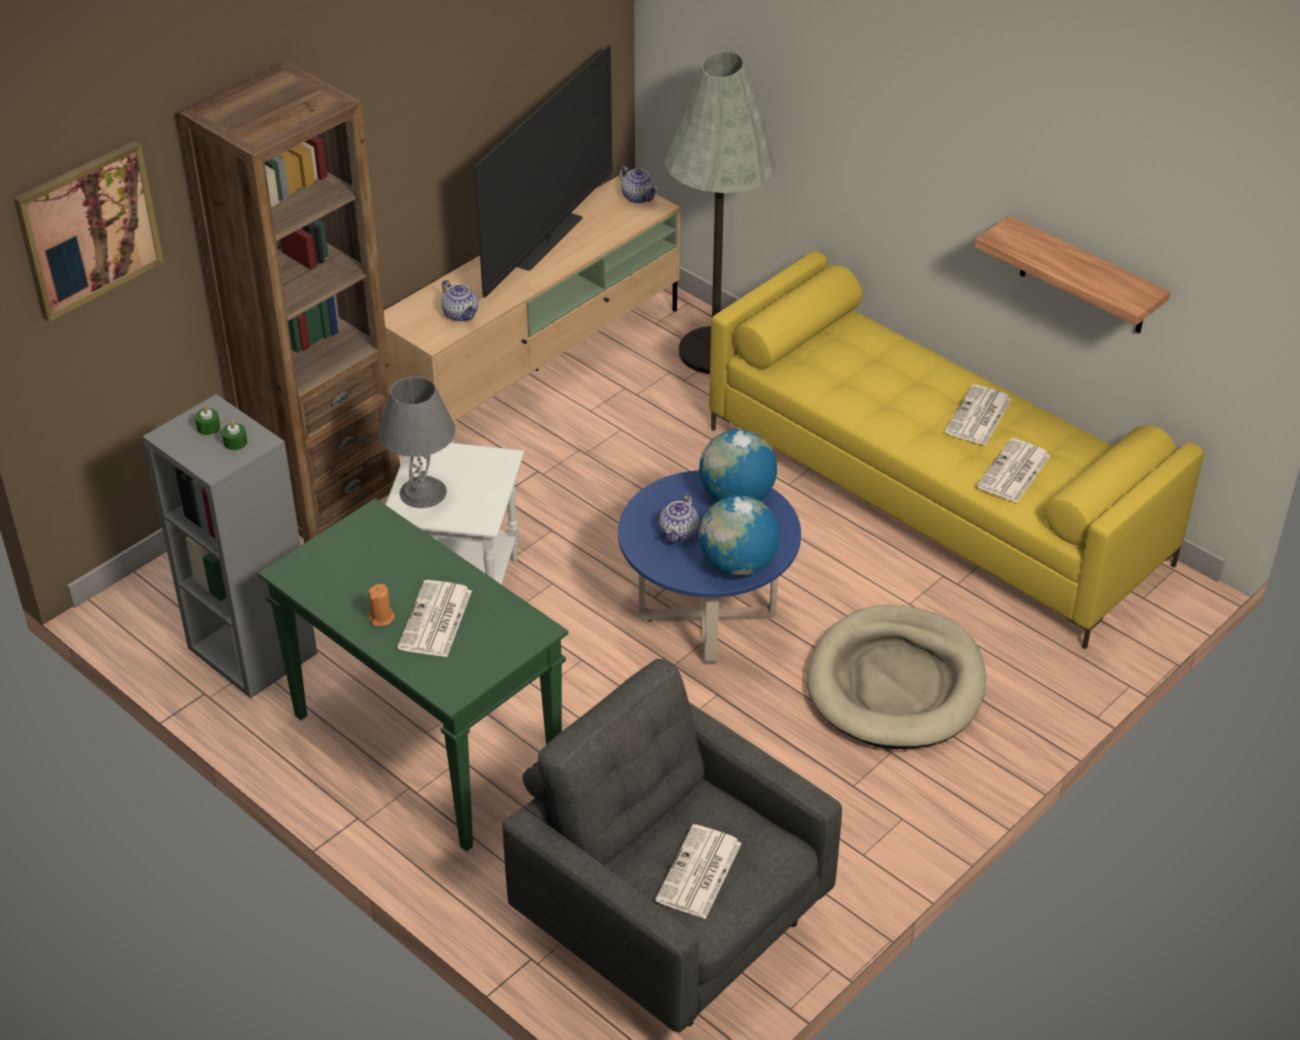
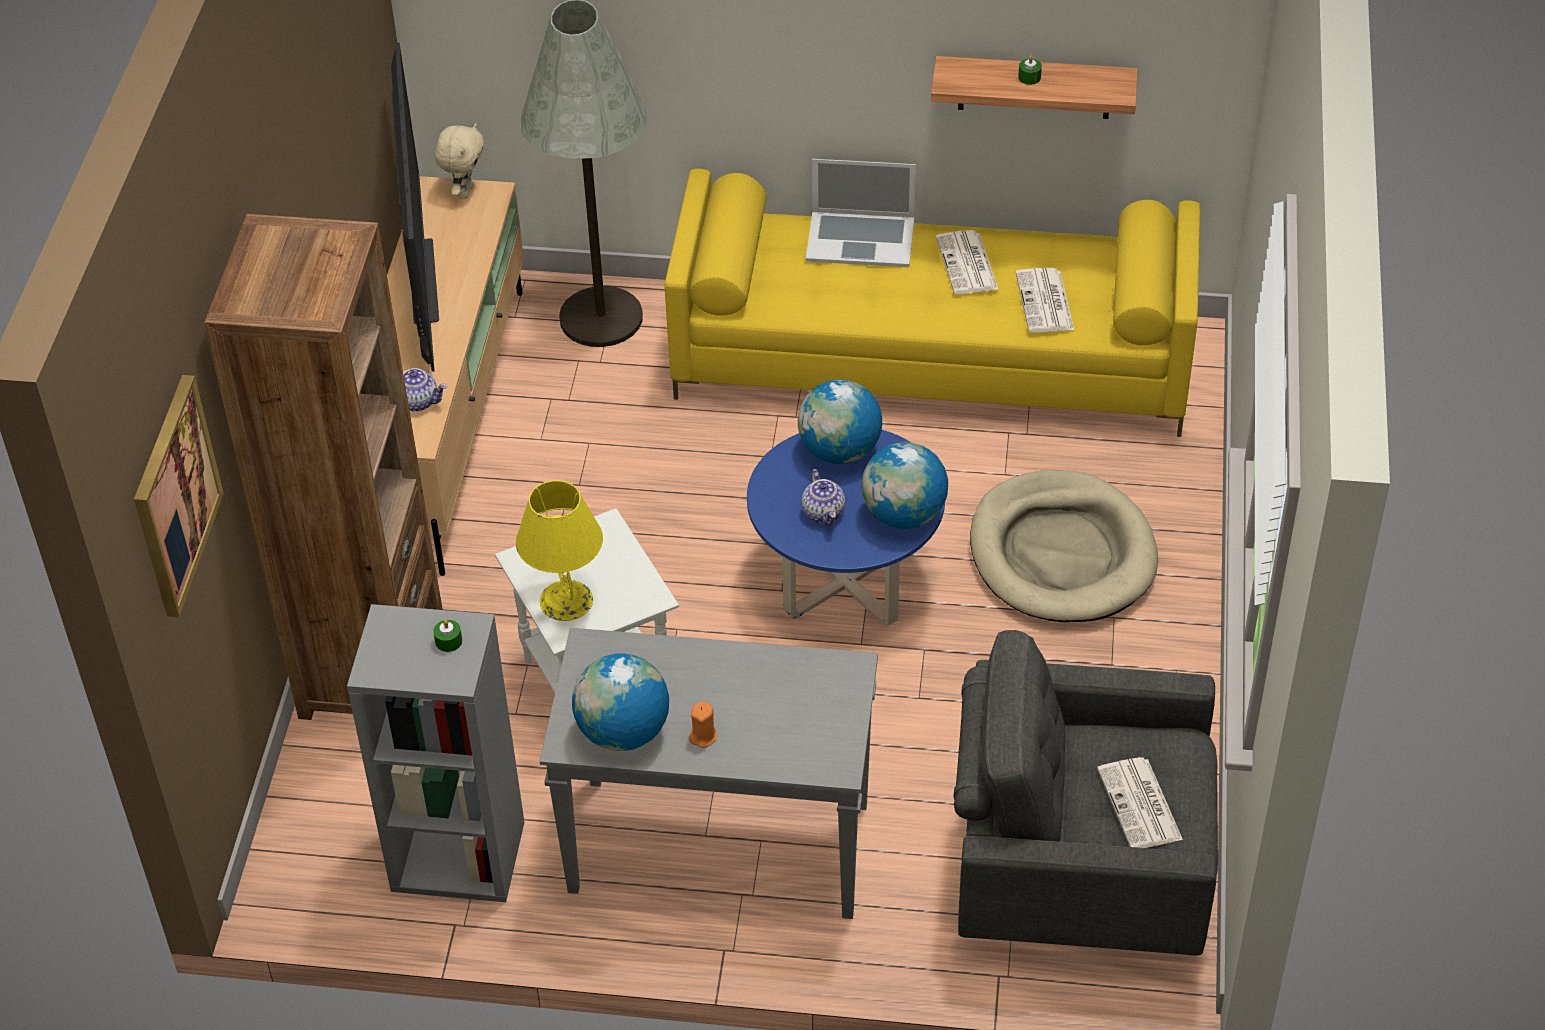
camera: 35 degrees left, 5 degrees up
(208, 427) = (404, 641): green candle -> green candle (1029, 77)
(332, 585) = (623, 732): none -> globe
(423, 492) = (567, 600): grey table lamp -> yellow table lamp
(423, 747) = (716, 849): green console table -> grey console table
(435, 621) = (754, 711): newspaper -> none
(639, 197) = (465, 191): teapot -> beige plush toy
(912, 361) = (860, 238): none -> laptop

